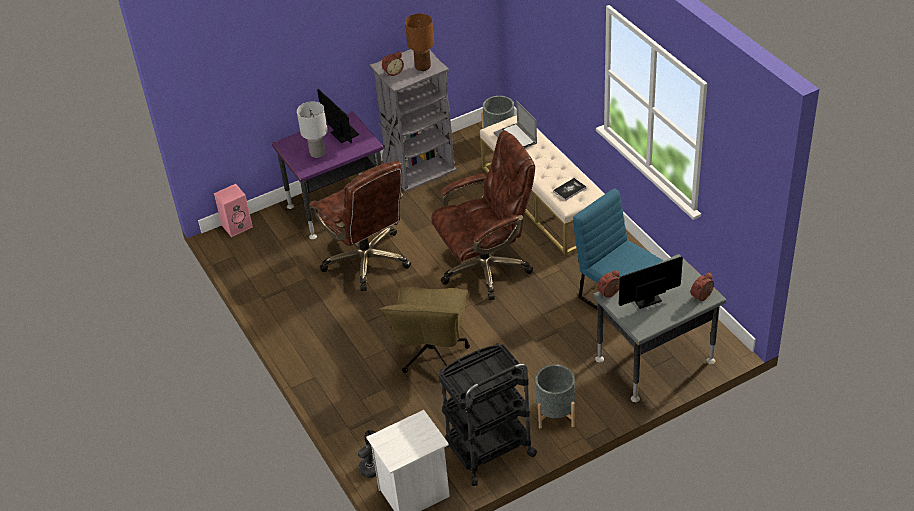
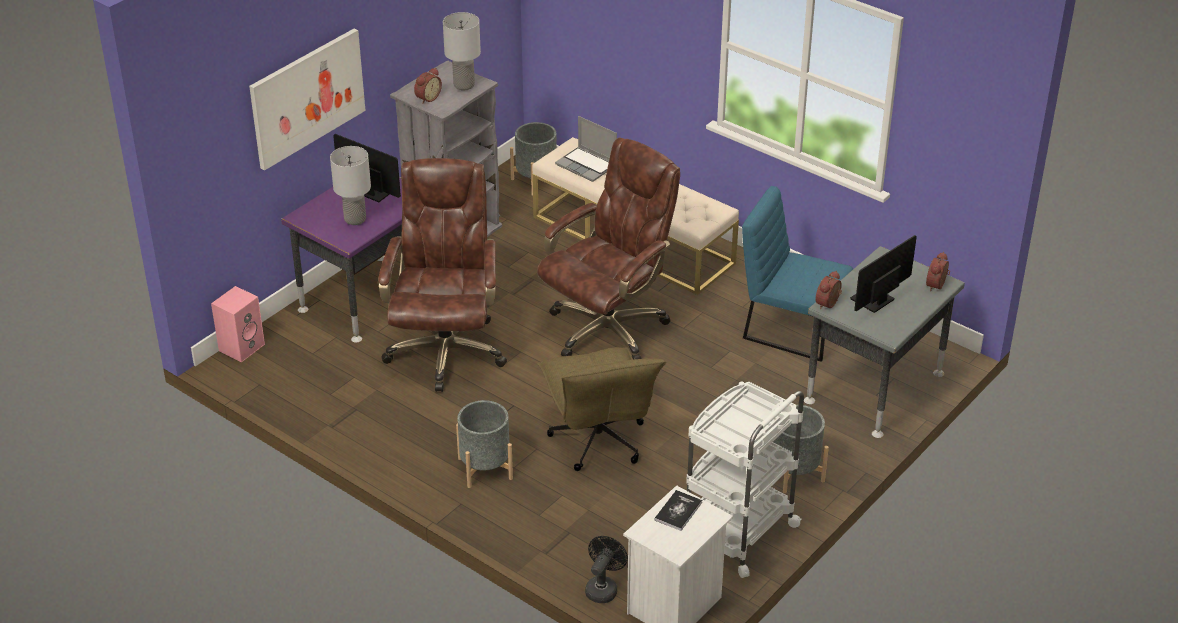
camera: 25 degrees left, 5 degrees down
(296, 61) = (307, 97): none -> picture
(344, 355) = (485, 468): none -> grey planter
(366, 259) = (446, 351): brown office chair -> brown office chair turned 120 degrees counterclockwise
(423, 68) = (464, 87): brown table lamp -> grey table lamp
(488, 449) = (737, 532): black cart -> white cart
(569, 189) = (689, 209): book -> book (678, 511)

